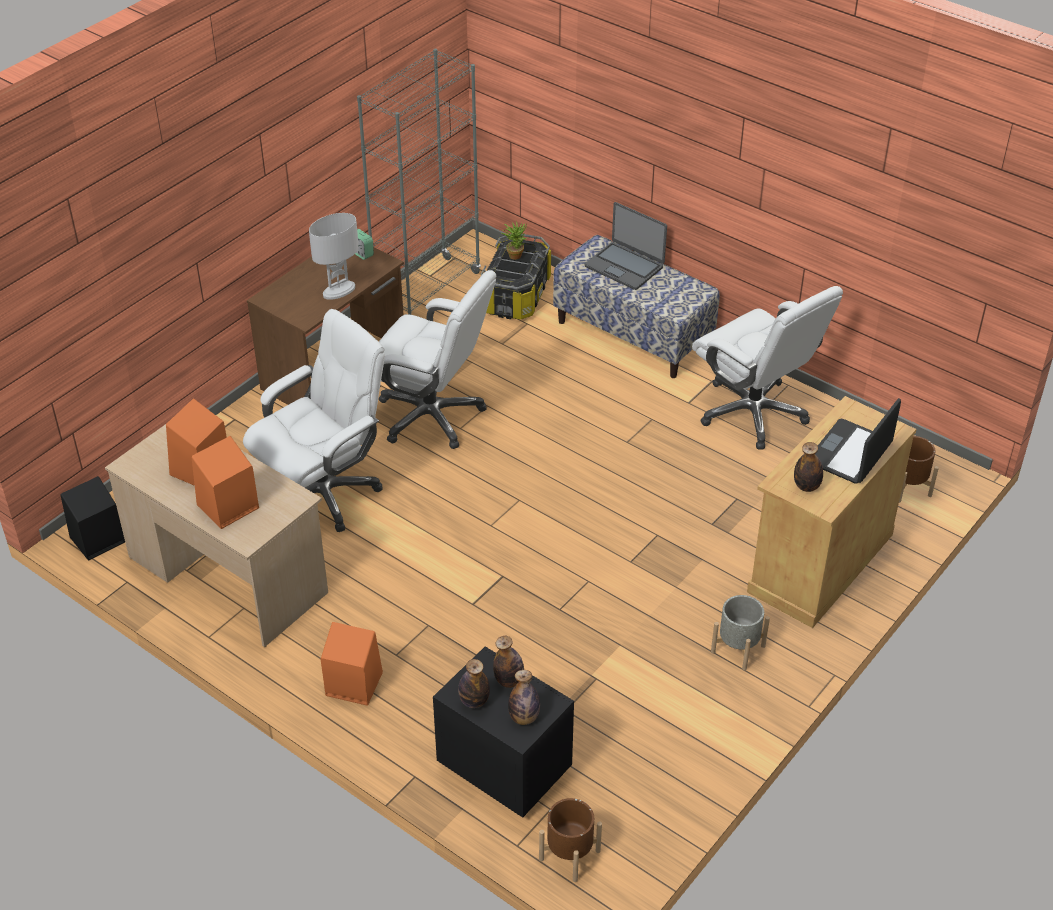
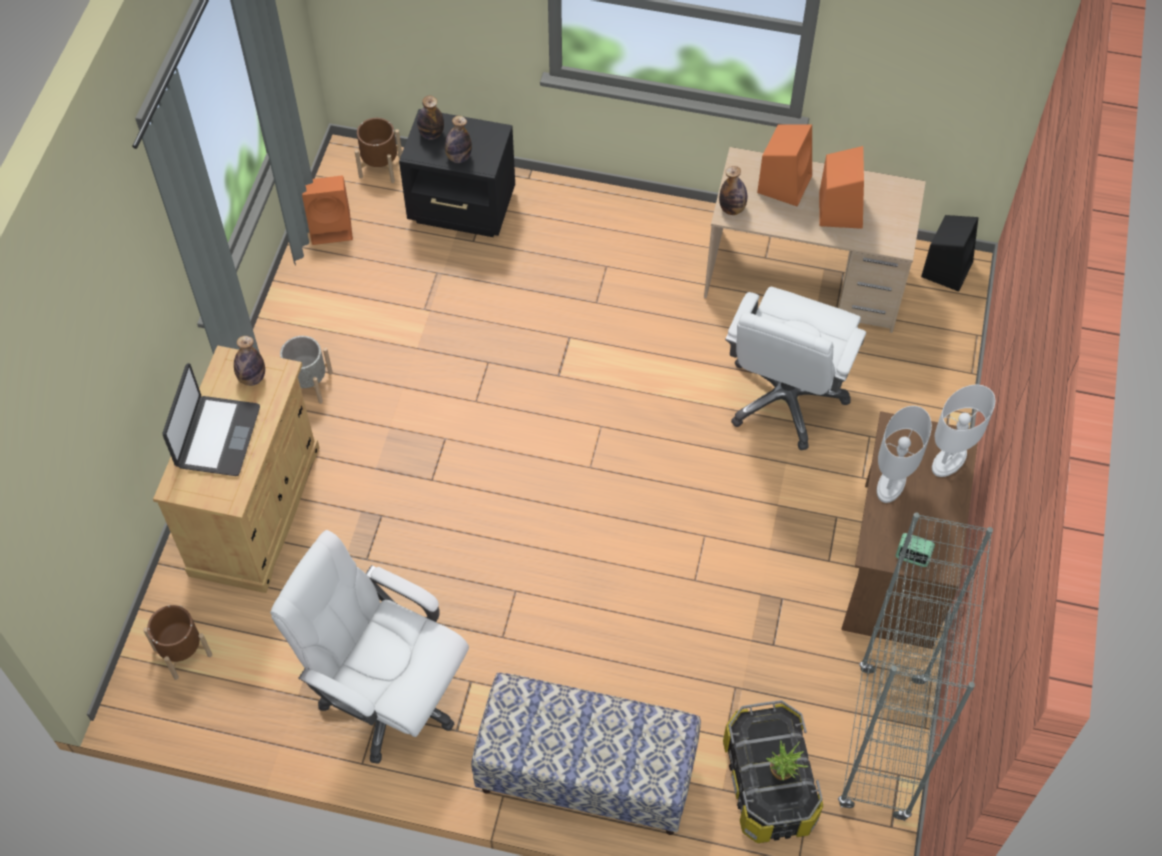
camera: 155 degrees right, 15 degrees up
(286, 291) = (948, 461): none -> white table lamp
(352, 684) = (625, 228): orange speaker -> orange speaker (332, 226)
(431, 416) = (745, 540): white office chair -> none
(474, 701) = (477, 132): bottle -> bottle (732, 209)
(624, 266) = (611, 753): laptop -> none

